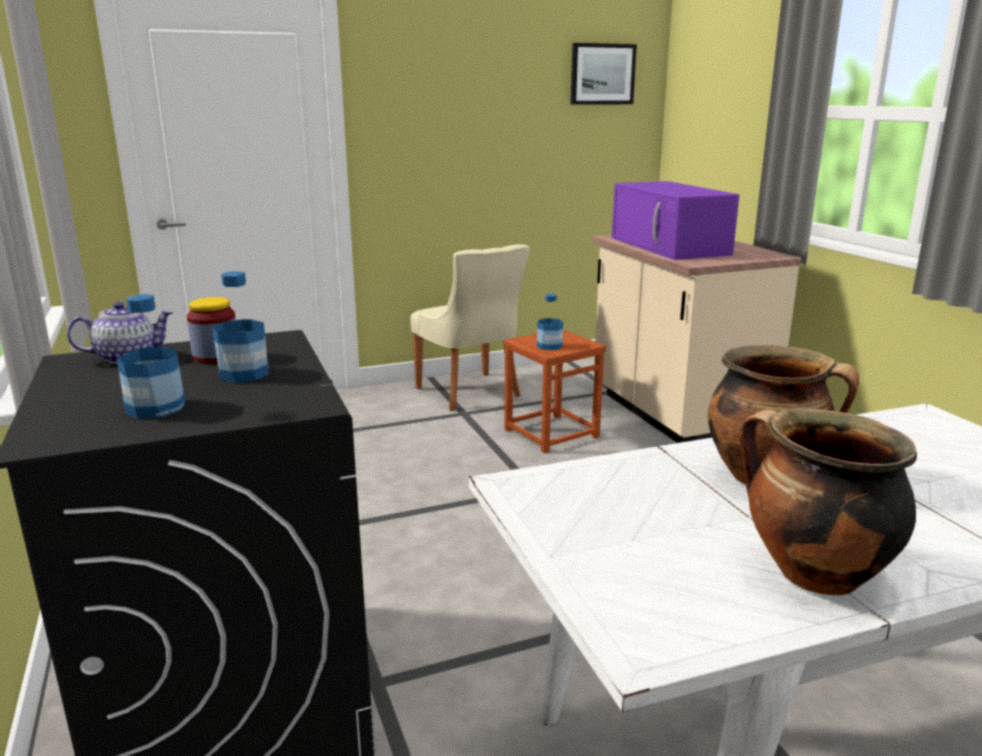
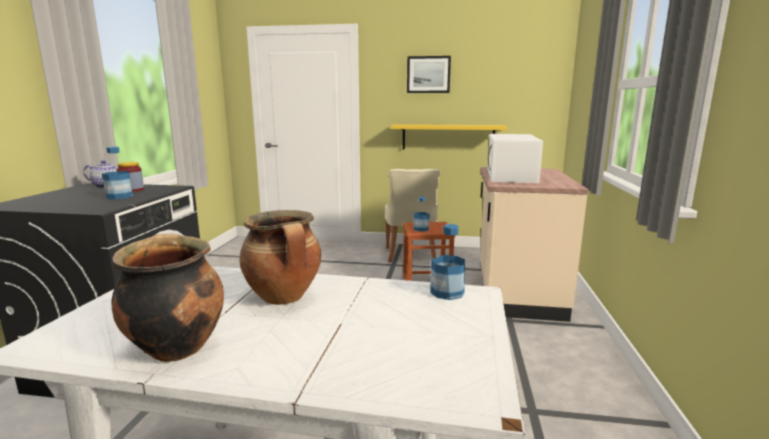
camera: 30 degrees right, 5 degrees down
(156, 408) = (58, 202): bottle -> bottle (447, 292)
(498, 188) = (447, 137): none -> yellow shelf
(602, 74) = (522, 69): picture -> picture (428, 74)
(670, 246) = (511, 175): purple microwave -> white microwave

